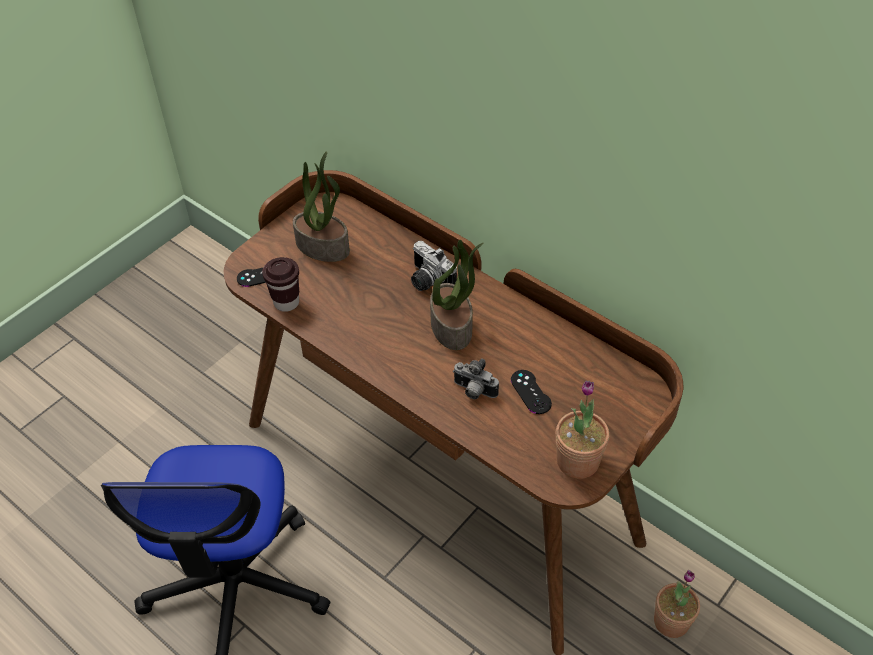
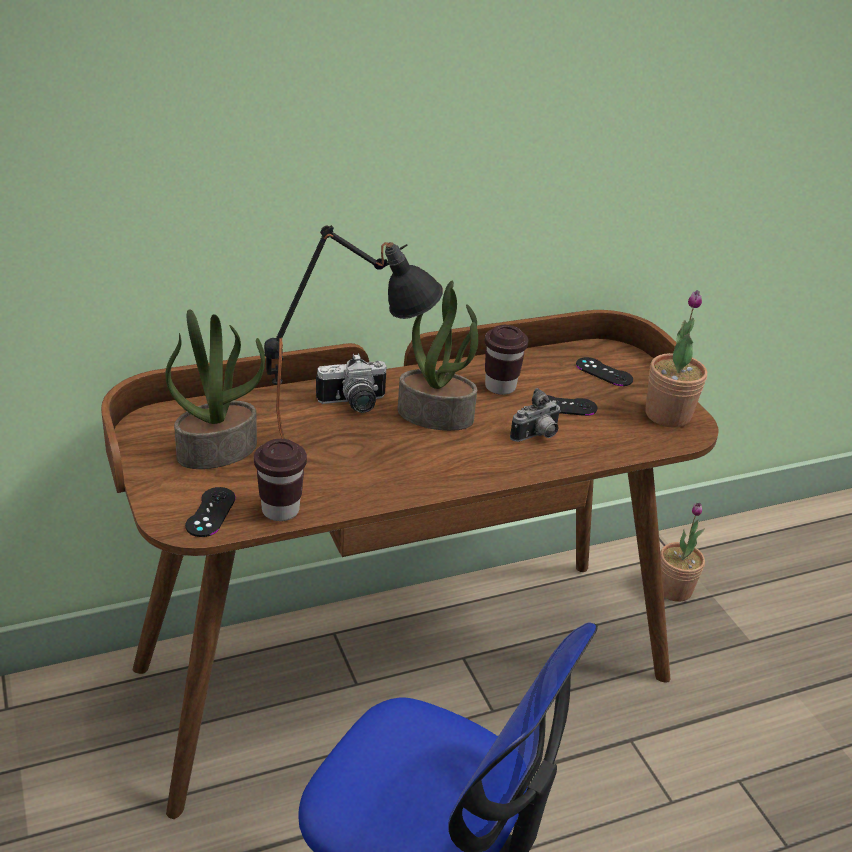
camera: 65 degrees left, 15 degrees down
(362, 307) = (348, 460): none -> black table lamp
(522, 345) = (500, 387): none -> brown cup
(606, 398) = (604, 372): none -> black game controller

